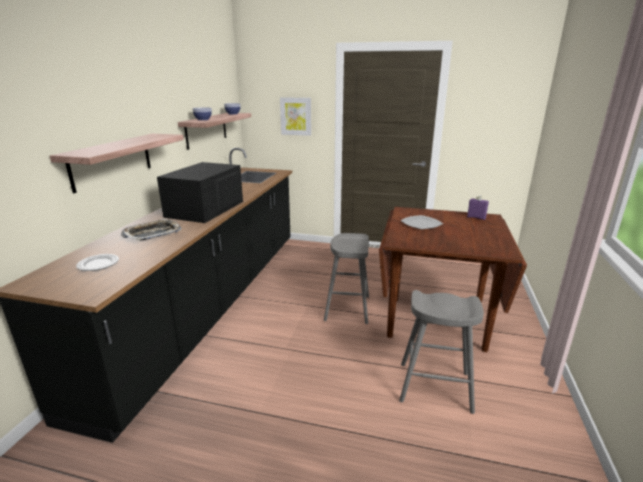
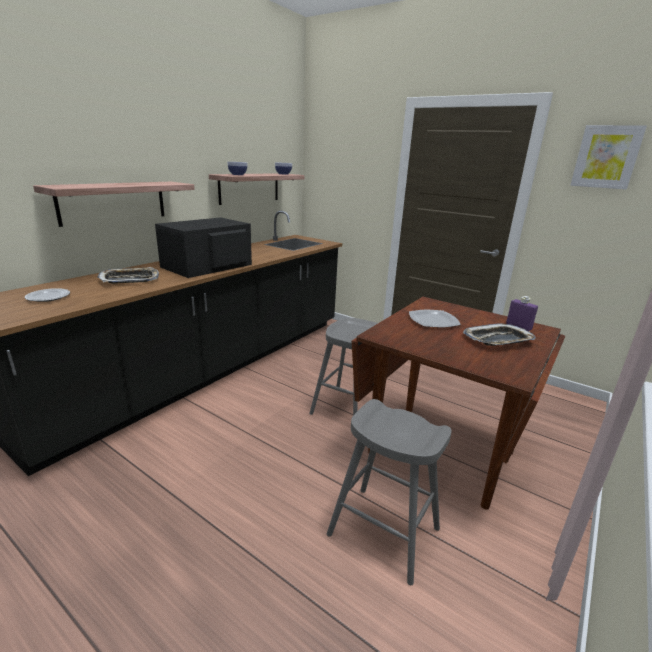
camera: 20 degrees right, 0 degrees up
(296, 116) = (356, 183): picture -> picture (606, 157)
(473, 230) = (498, 340): none -> tray

